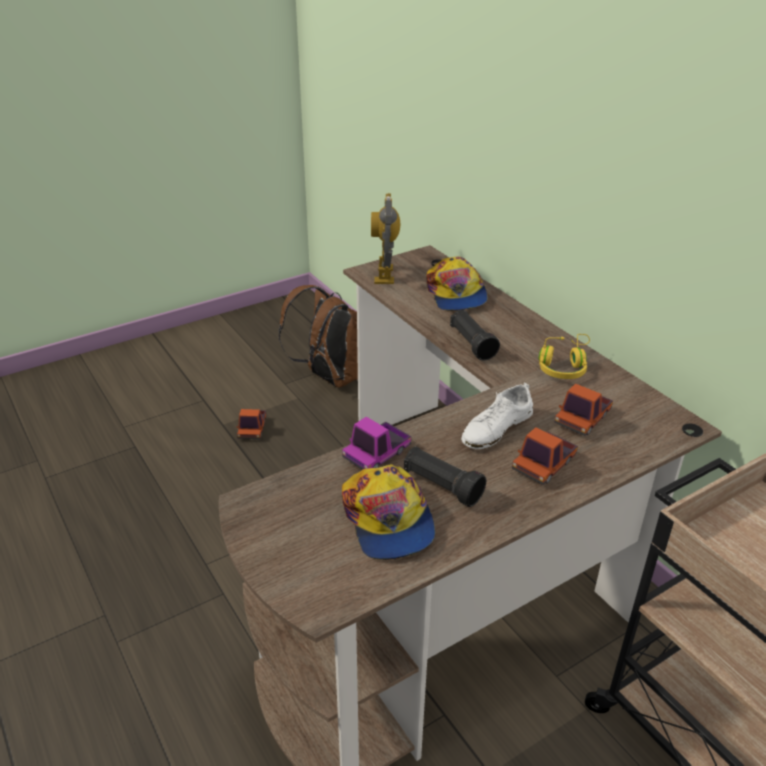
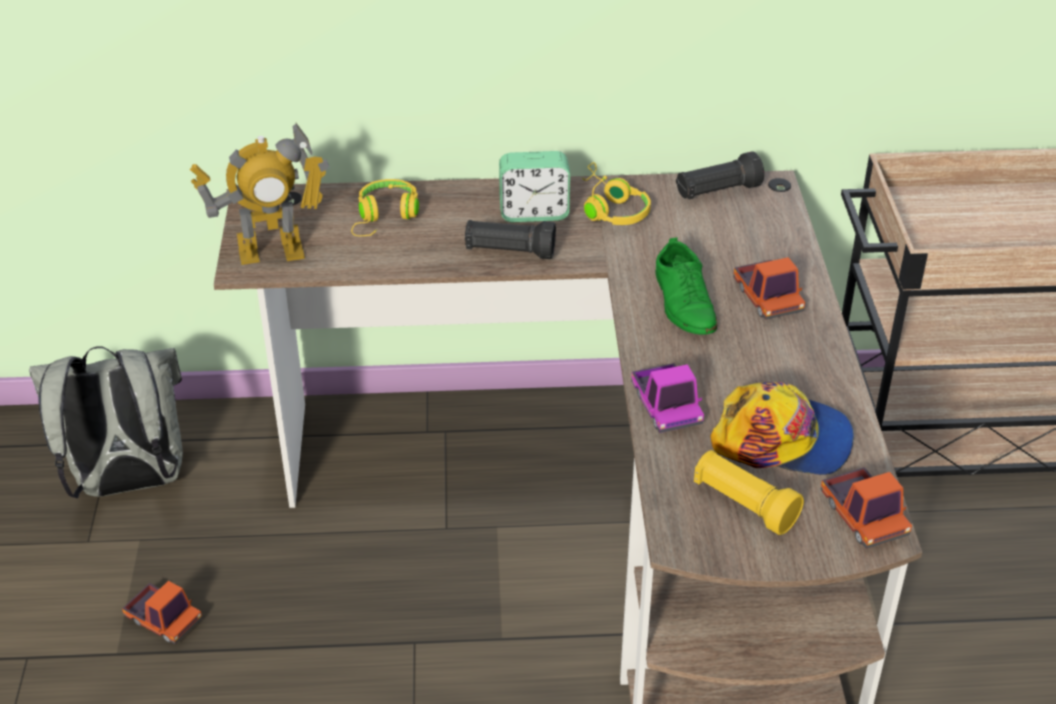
camera: 60 degrees left, 5 degrees up
(302, 521) = (743, 504): none -> yellow flashlight
(330, 377) = (128, 483): brown backpack -> grey backpack
(385, 274) = (271, 253): toy robot -> toy robot turned 45 degrees counterclockwise
(441, 486) = (754, 380): black flashlight -> black flashlight (717, 192)
(456, 294) = (385, 217): cap -> yellow headphones
(496, 428) = (684, 302): white shoe -> green shoe
(522, 339) = (534, 213): none -> alarm clock
(582, 419) = (712, 240): toy truck -> toy truck (863, 516)

